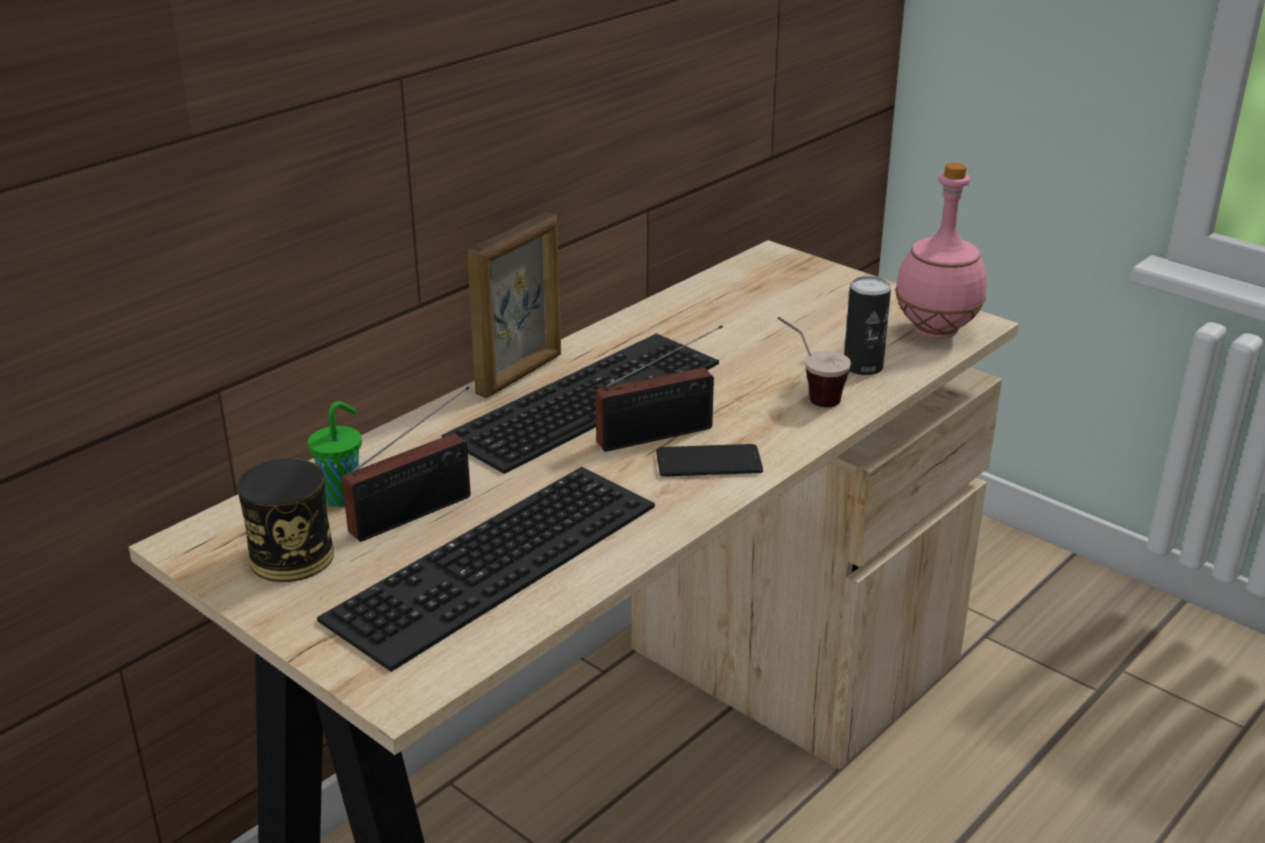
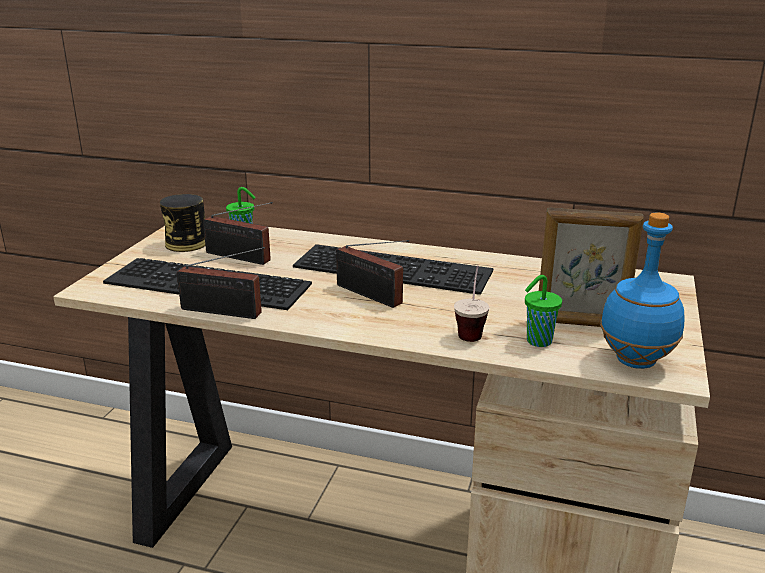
camera: 65 degrees right, 5 degrees down
(521, 374) = (402, 248): picture frame -> picture frame (580, 323)
(619, 560) = (225, 312): none -> radio
(709, 462) = (351, 315): phone -> none
(863, 367) = (537, 341): can -> green cup
(936, 332) = (635, 361): pink bottle -> blue bottle

